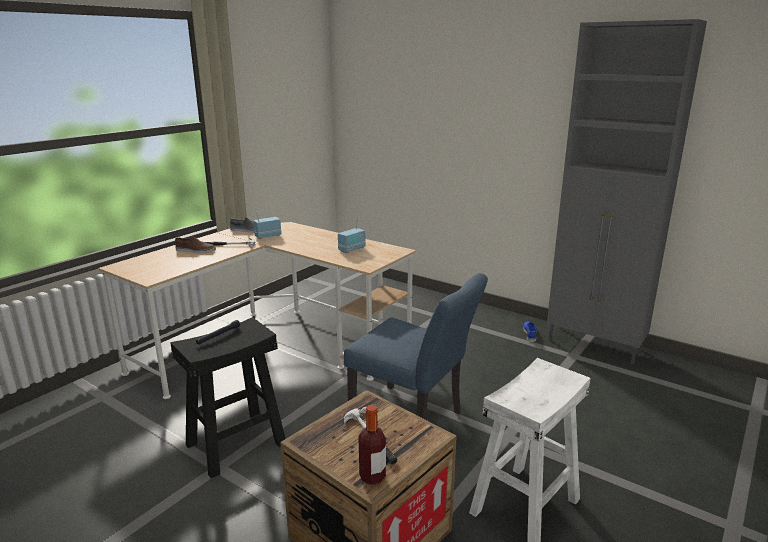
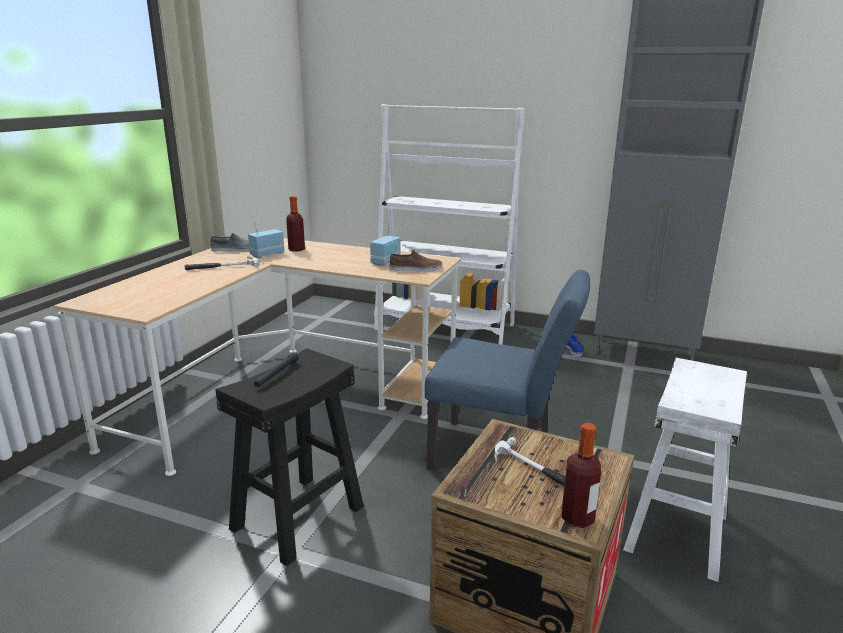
camera: 15 degrees left, 0 degrees up
(195, 250) = (182, 276): brown shoe -> brown shoe (416, 269)
(292, 233) = (296, 249): none -> bottle
(429, 303) = (445, 327): none -> white bookcase

